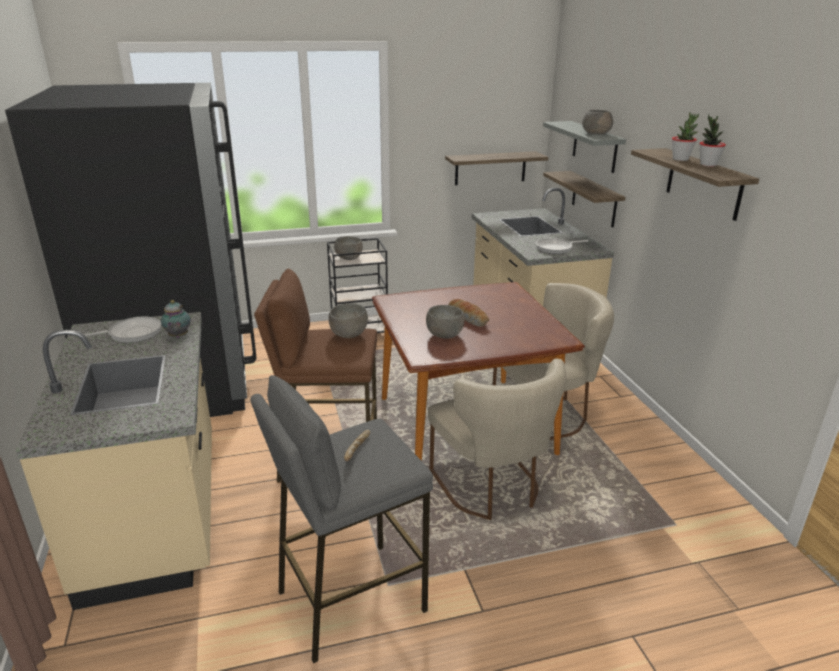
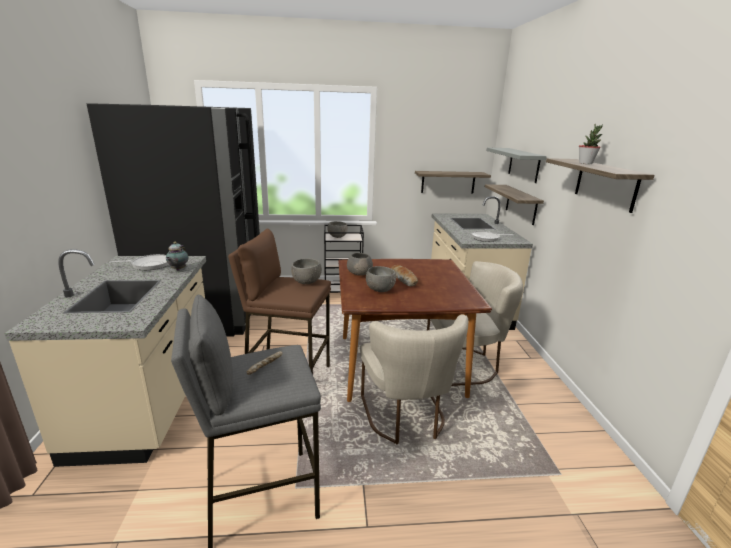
camera: 10 degrees right, 5 degrees down
(596, 133) = (523, 153): grey bowl -> grey bowl (359, 273)
(708, 165) = (609, 166): potted plant -> none

